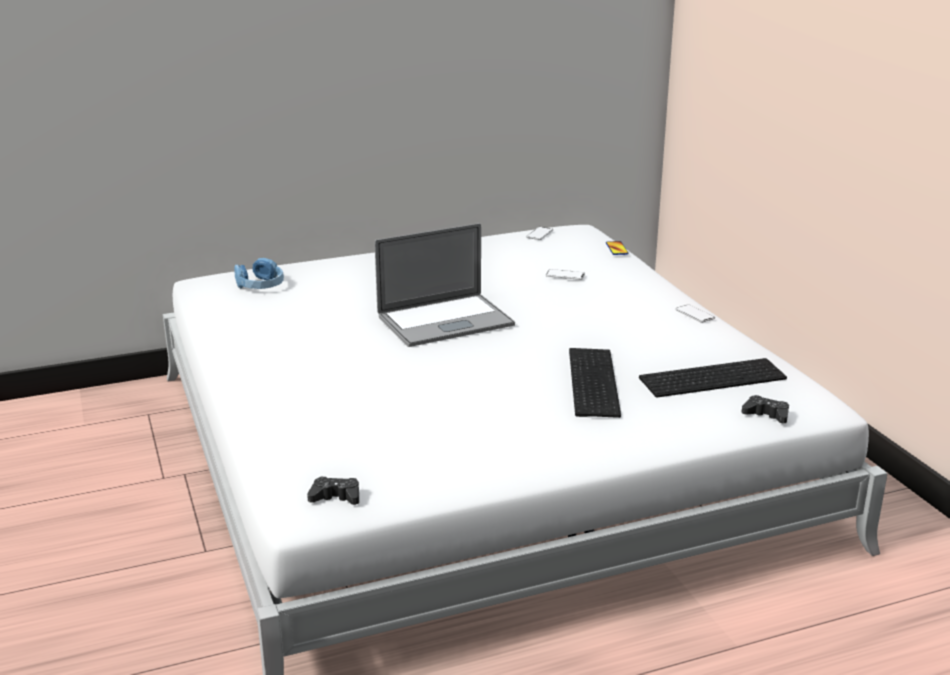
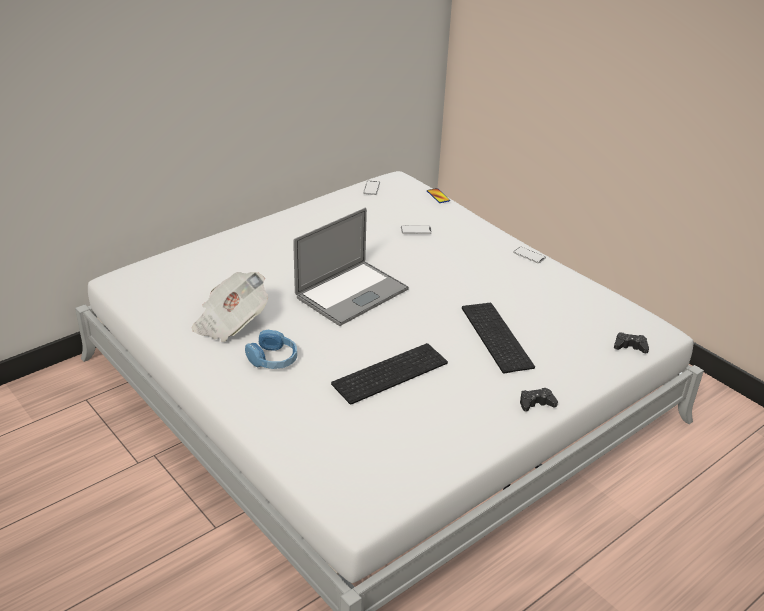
camera: 20 degrees left, 10 degrees up
(260, 285) = (172, 276): blue headphones -> blue headphones (273, 359)
(291, 330) = (230, 323): none -> newspaper
(336, 497) = (375, 491): black game controller -> black game controller (536, 403)
(712, 377) = (575, 316): keyboard -> keyboard (390, 372)

